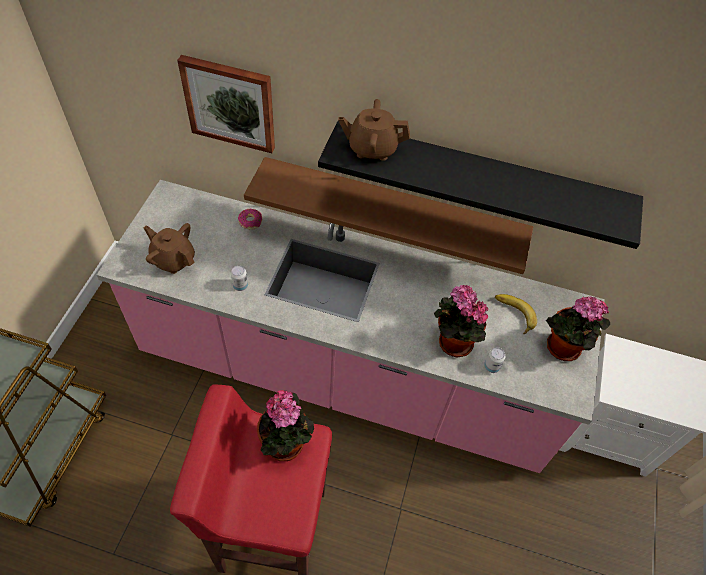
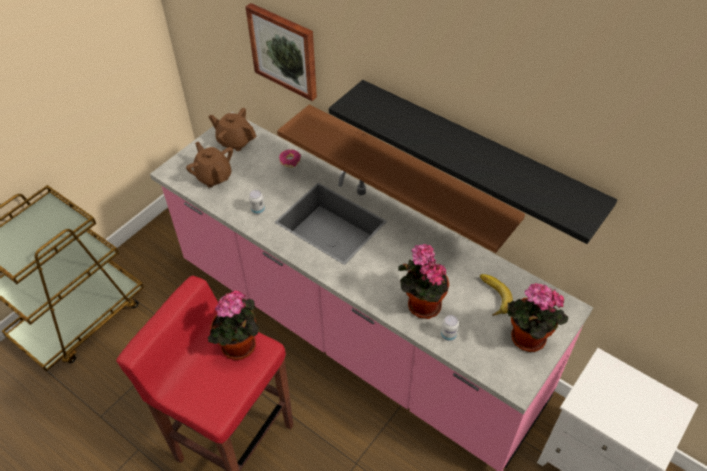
camera: 25 degrees right, 5 degrees down
(372, 148) = (380, 107): brown teapot -> brown teapot (235, 141)

